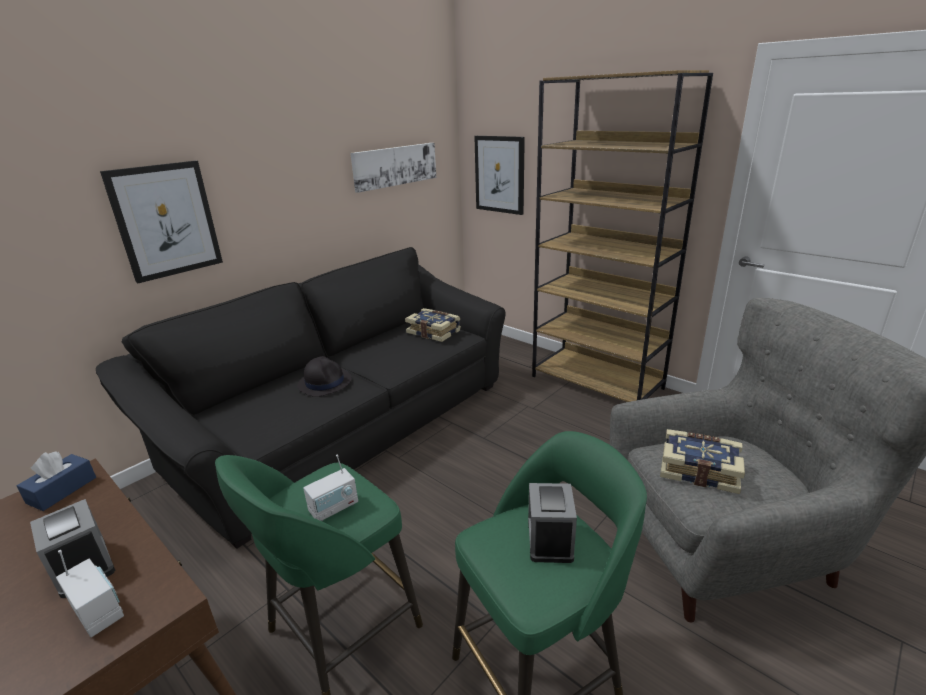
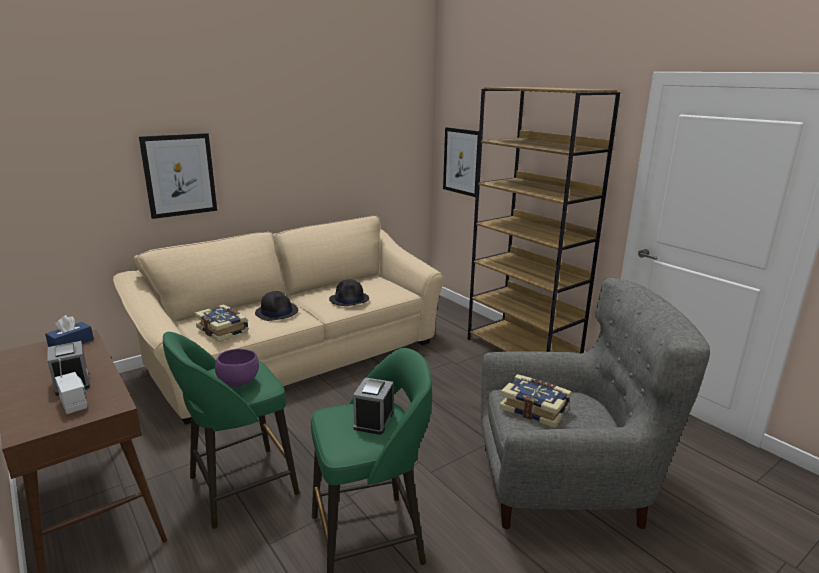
camera: 10 degrees right, 5 degrees down
(334, 508) = (239, 382): radio -> purple bowl
(348, 426) = (297, 355): black sofa -> beige sofa
(395, 166) = (371, 147): picture -> none
(406, 353) = (349, 299): none -> black hat
(434, 332) = (380, 287): book -> book (223, 330)

